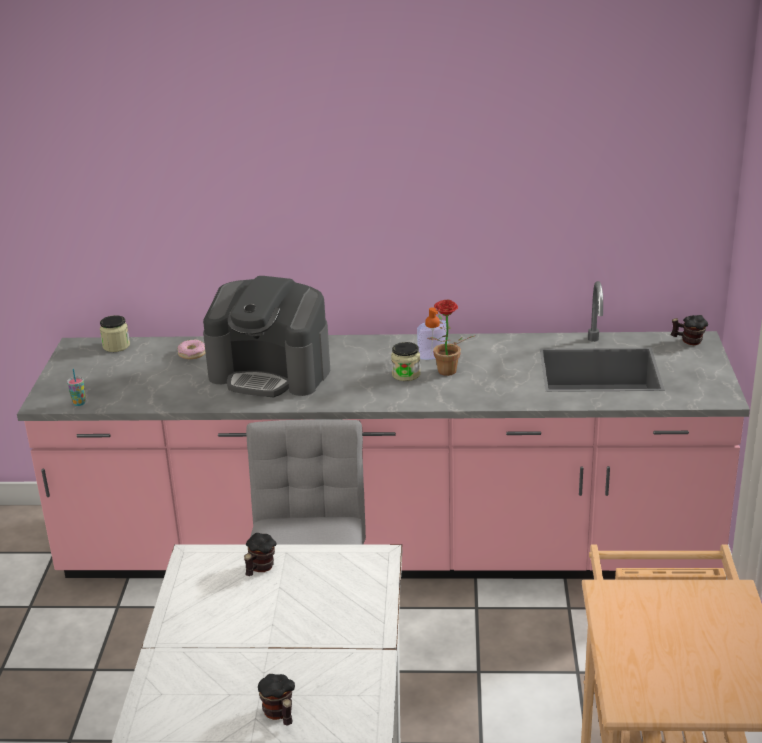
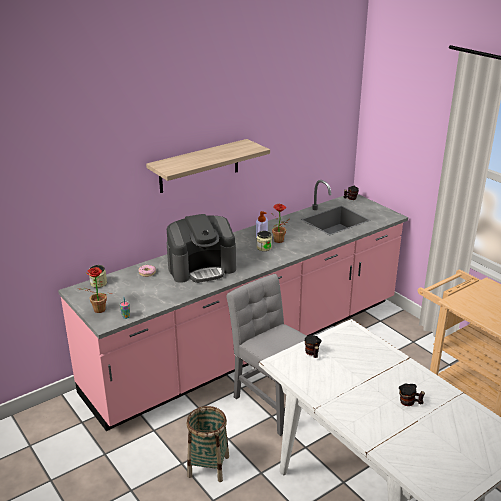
camera: 40 degrees left, 0 degrees up
(61, 382) = (97, 311): none -> potted plant
(120, 692) = (208, 466): none -> basket
(329, 196) = (199, 166): none -> shelf

